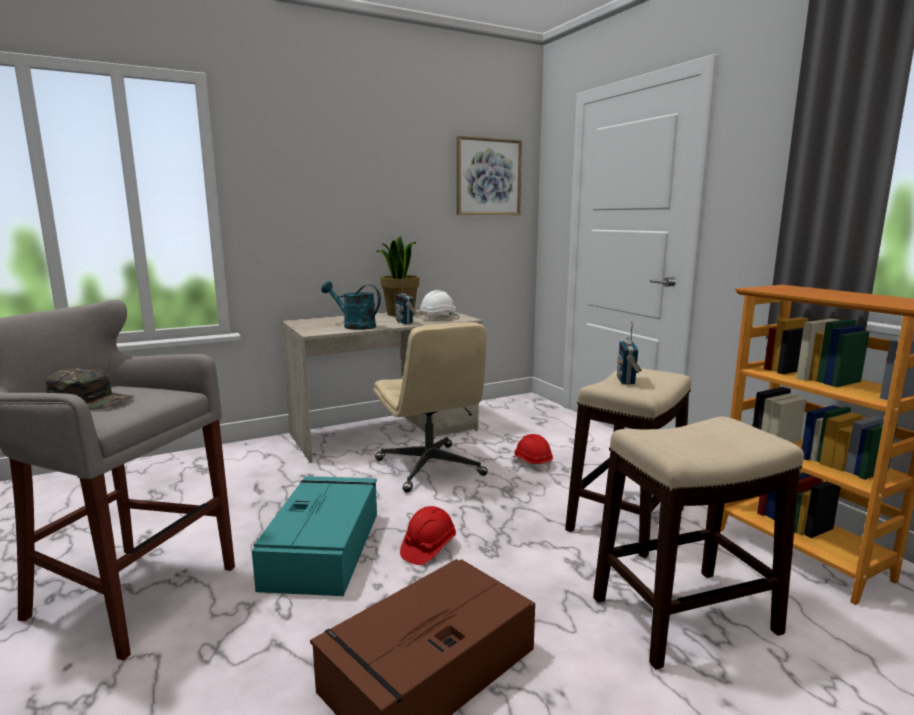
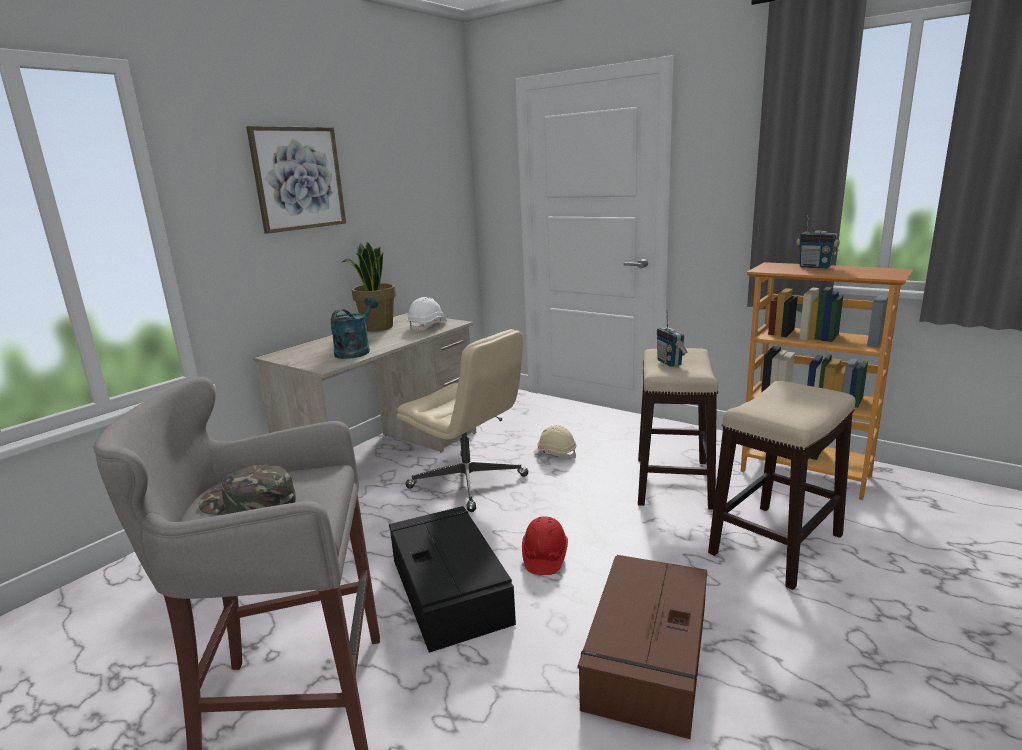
camera: 25 degrees left, 5 degrees up
(91, 400) = (248, 503): green cap -> green cap turned 150 degrees counterclockwise
(324, 547) = (449, 588): turquoise storage box -> black storage box
(354, 326) = (356, 351): turquoise watering can -> turquoise watering can turned 105 degrees clockwise
(404, 322) = (401, 337): radio -> radio (815, 267)
(488, 177) = (431, 167): picture -> picture (298, 178)
(532, 463) = (555, 453): red hard hat -> beige hard hat

